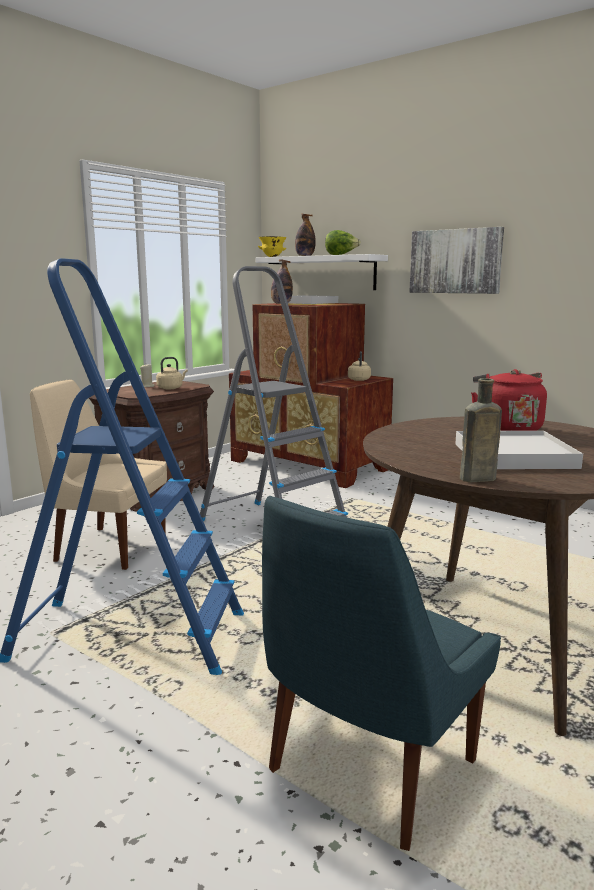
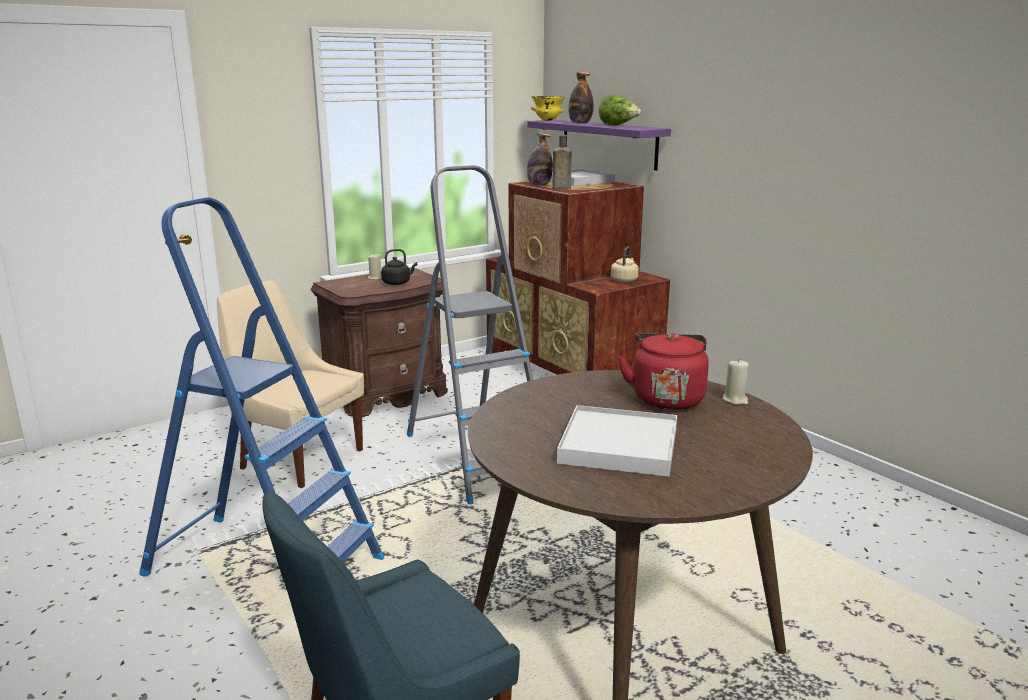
camera: 15 degrees right, 5 degrees up
(171, 388) = (397, 283): beige kettle -> black kettle
(328, 273) = (608, 143): white shelf -> purple shelf
(455, 261) = (743, 144): picture -> none
(475, 479) = (533, 478): brown bottle -> brown bottle (560, 188)
(559, 426) = (735, 400): none -> beige candle

